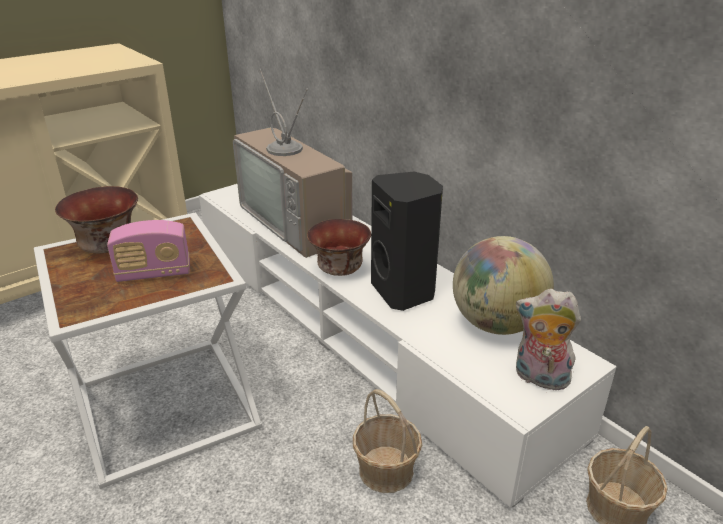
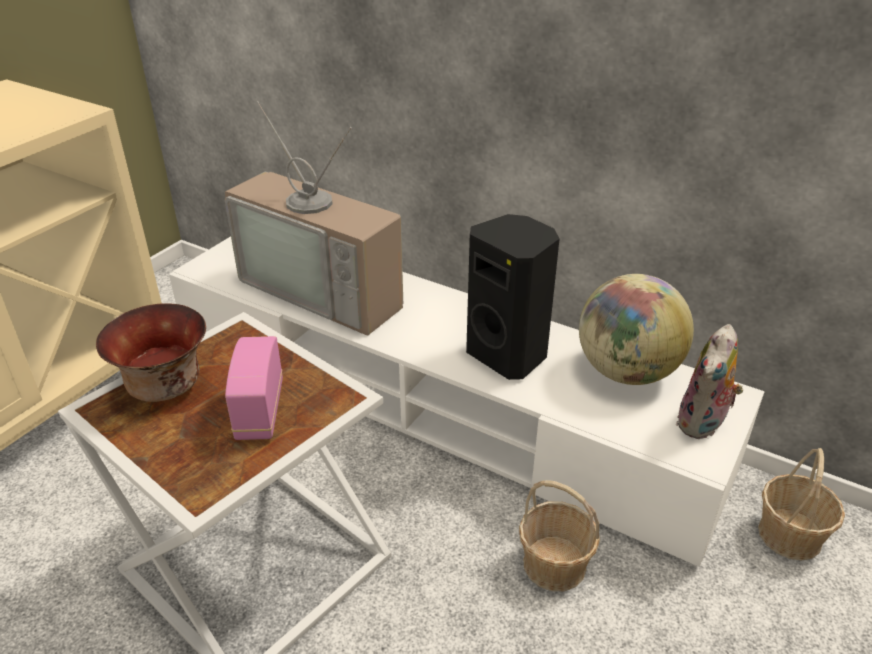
camera: 20 degrees left, 5 degrees up
(154, 273) = (259, 410): radio -> radio turned 120 degrees clockwise
(341, 269) = (418, 341): bowl -> none
(539, 378) = (703, 424): plush toy -> plush toy turned 60 degrees counterclockwise

